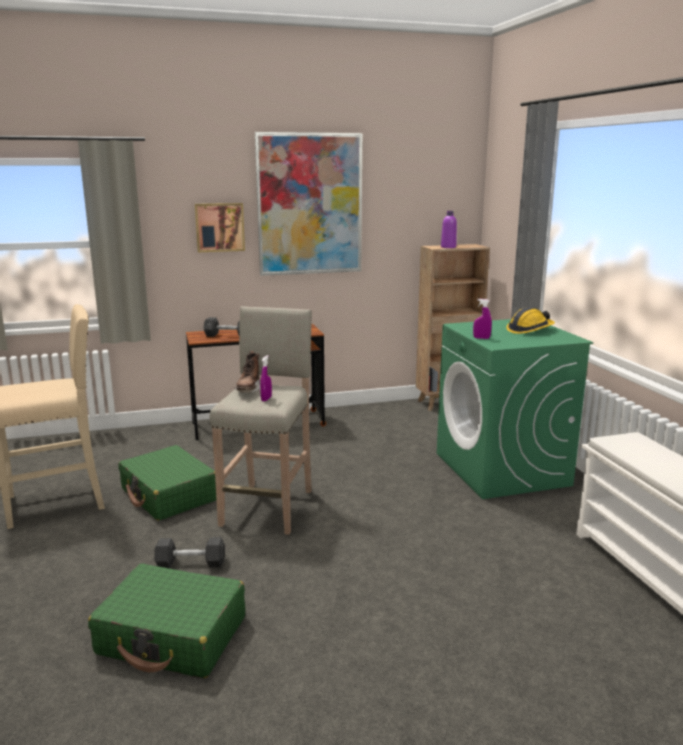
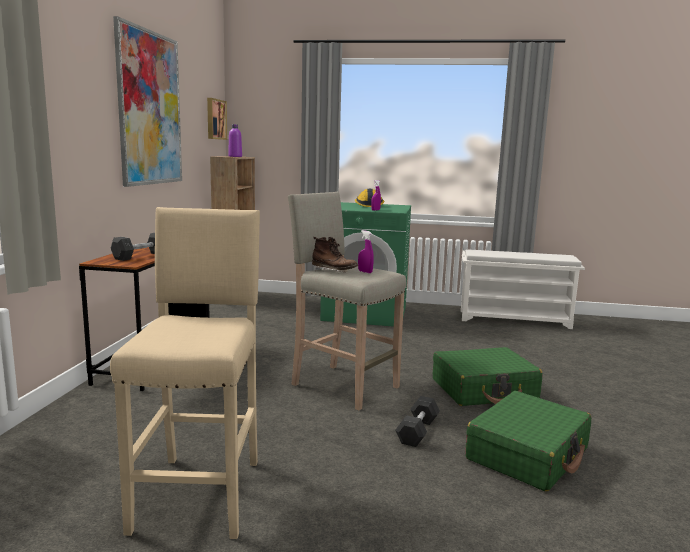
camera: 65 degrees left, 5 degrees down
(169, 495) = (266, 423): green suitcase -> green suitcase (484, 390)
(219, 227) = (93, 126): picture -> picture (215, 119)

